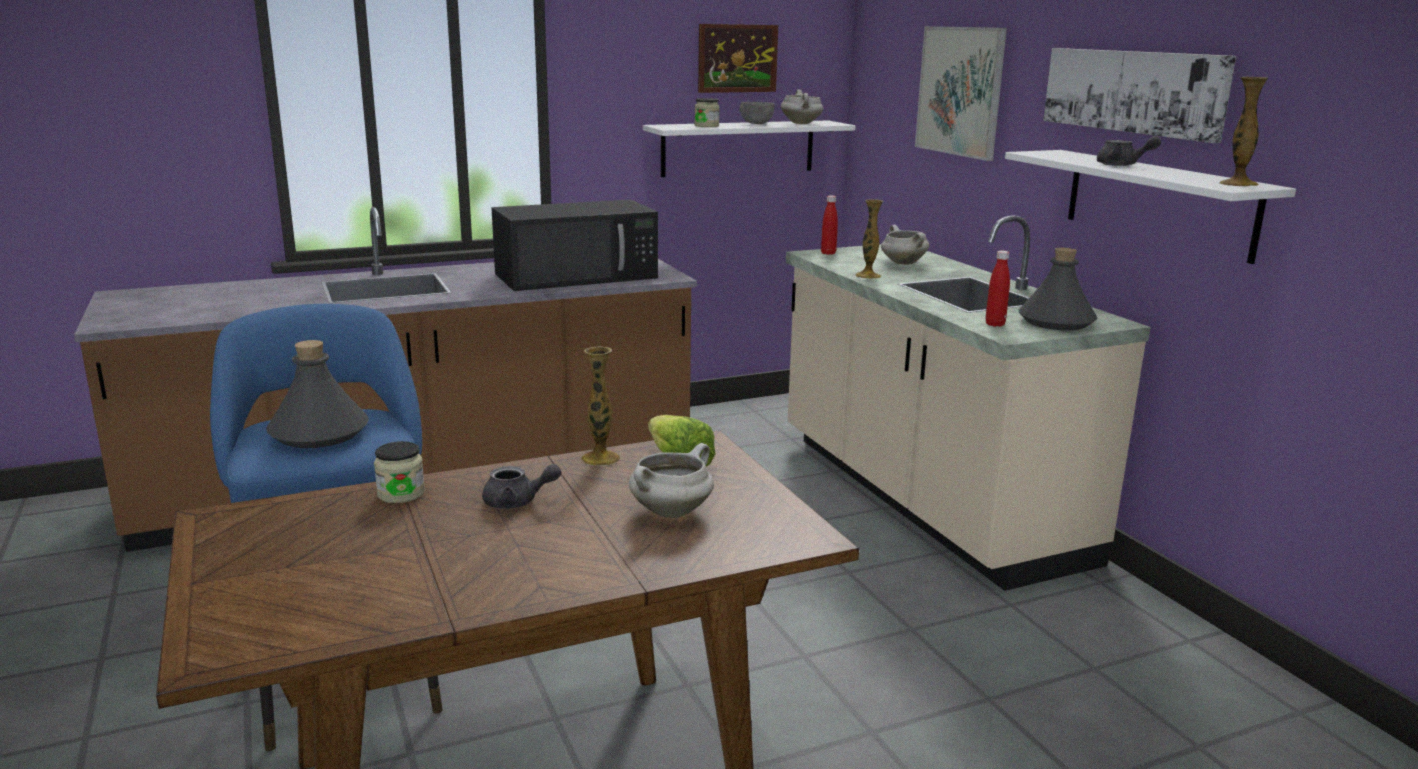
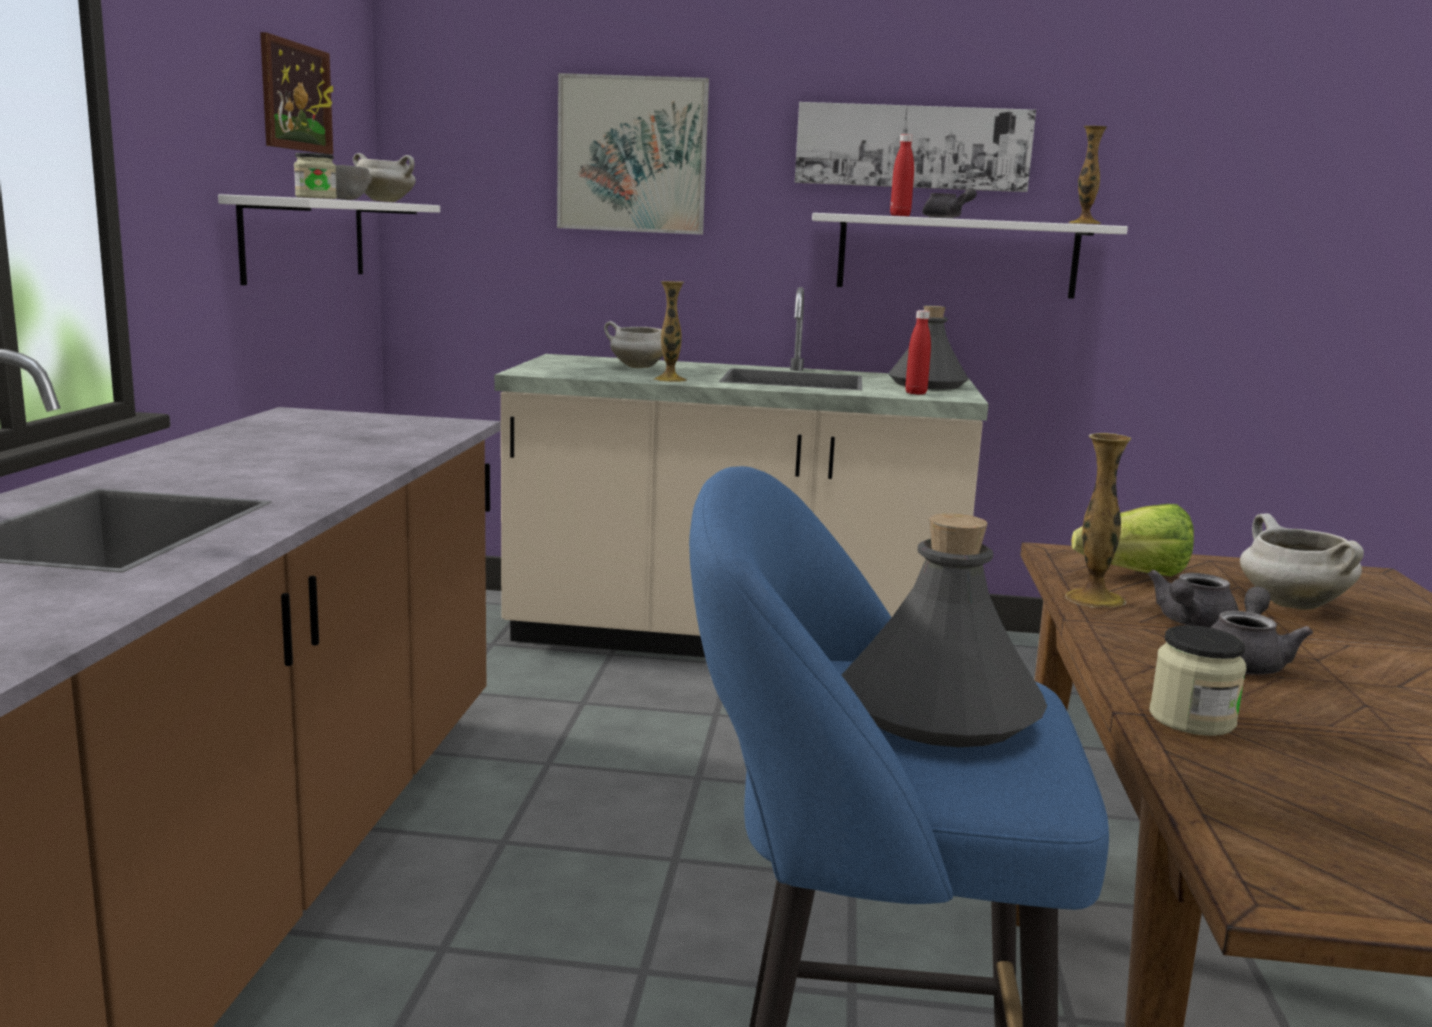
camera: 60 degrees left, 5 degrees down
(578, 275) = (343, 444): black microwave -> none
(581, 485) = (1190, 623): none -> grey teapot
(828, 253) = (540, 370): red bottle -> red bottle (900, 215)

